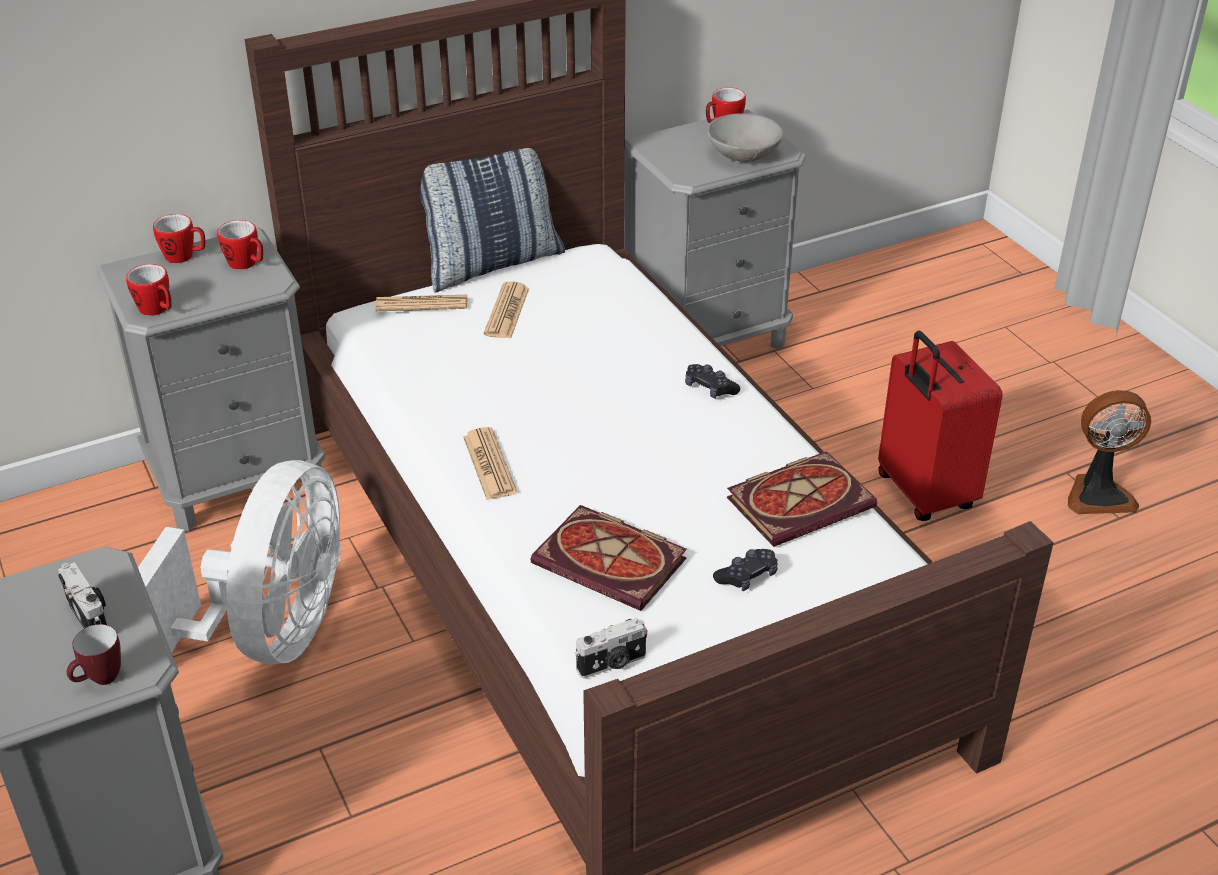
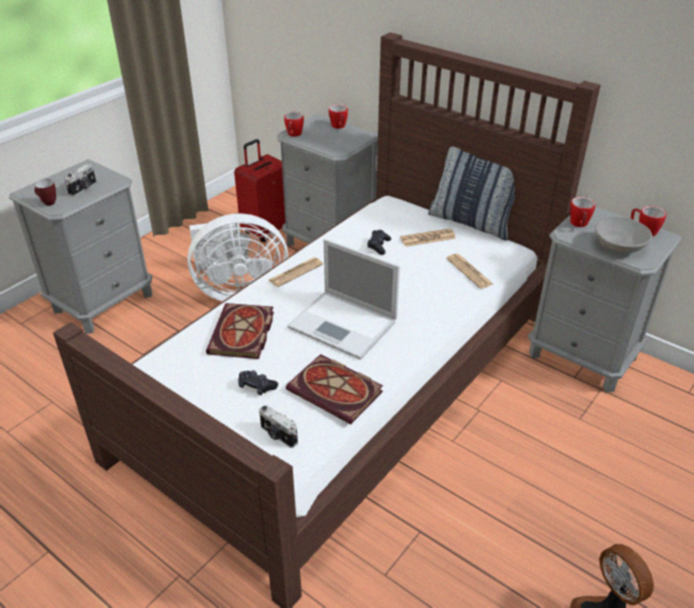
camera: 65 degrees right, 0 degrees up
(247, 264) = (346, 141): mug -> mug (579, 225)
(422, 304) = (410, 212): newspaper -> newspaper (469, 271)
(612, 664) = (164, 357): camera -> camera (278, 435)
(660, 453) = (344, 325): none -> laptop
(710, 388) = (418, 326): black game controller -> black game controller (378, 246)
(923, 493) = (519, 505): red suitcase -> red suitcase (267, 230)

